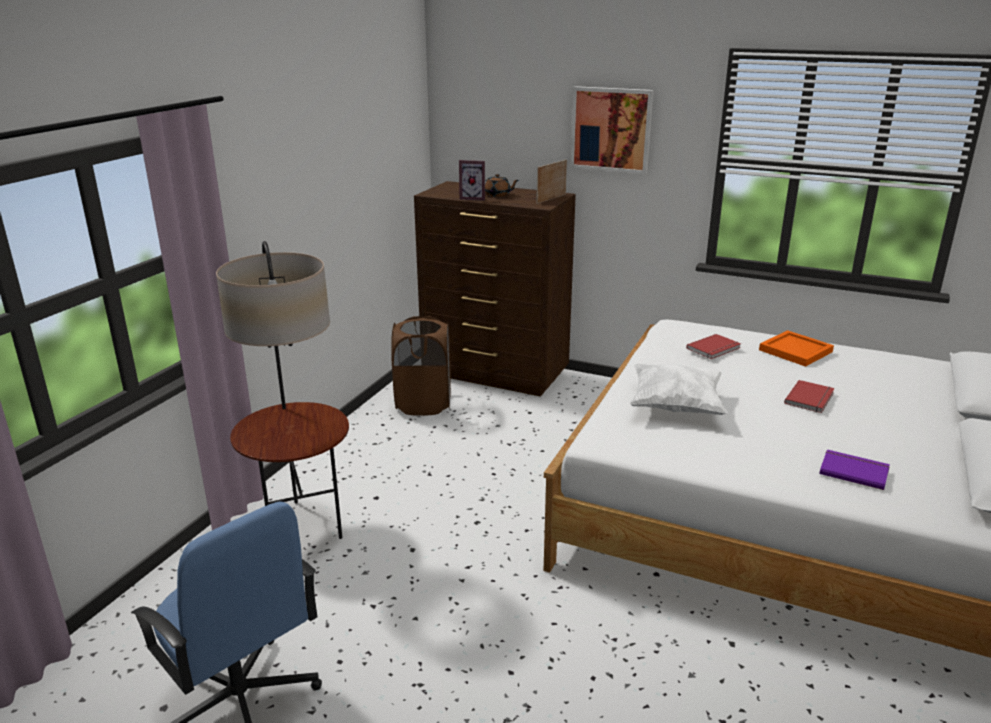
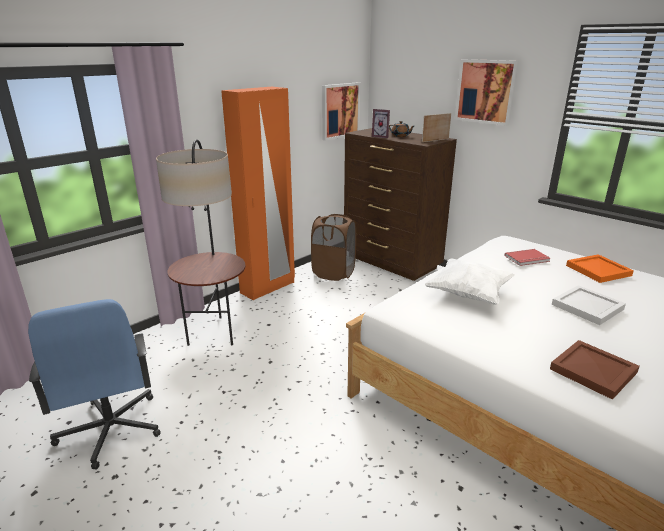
camera: 20 degrees right, 0 degrees up
(339, 443) = (268, 288): none -> orange wardrobe
(399, 162) = (340, 110): none -> picture
(811, 398) = (588, 307): red book -> white tray
(853, 471) = (592, 370): purple book -> brown tray

